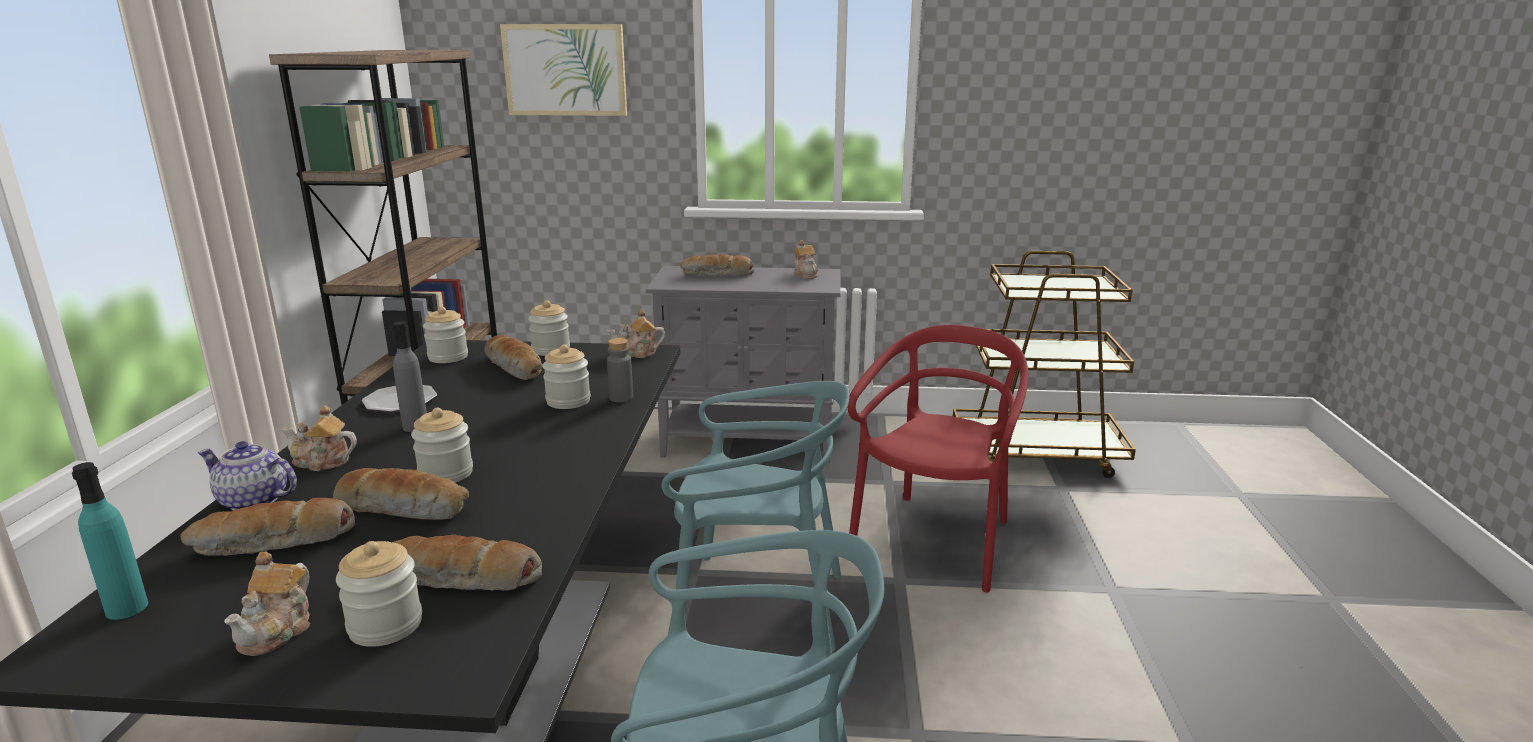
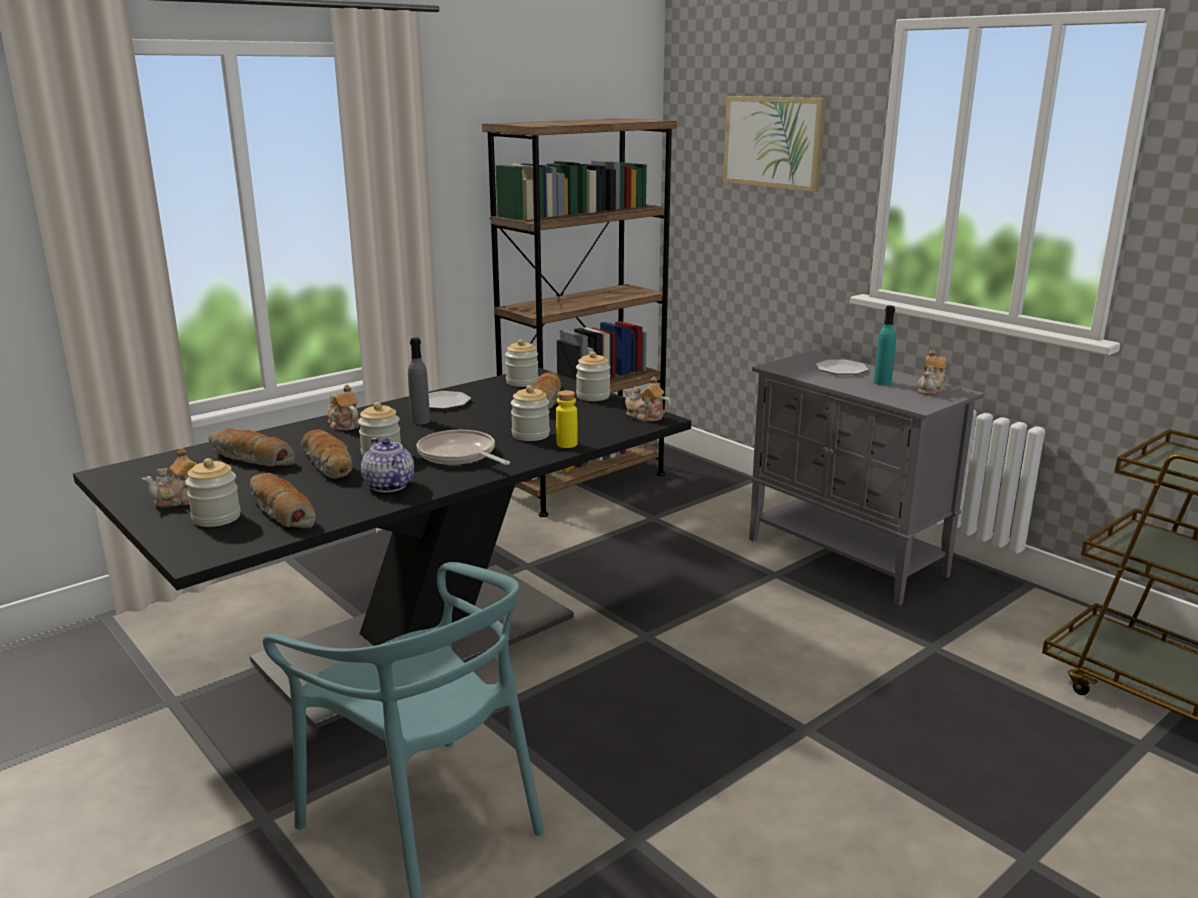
camera: 45 degrees right, 0 degrees up
(127, 608) = (159, 464): turquoise bottle -> turquoise bottle (882, 382)
(254, 501) = (281, 434): teapot -> teapot (388, 486)
(539, 444) = (459, 455): none -> frying pan
(621, 398) = (566, 444): grey bottle -> yellow bottle
(717, 275) = (840, 370): bread -> plate
(758, 605) = (658, 684): turquoise chair -> none
(935, 541) = (896, 718): red chair -> none

